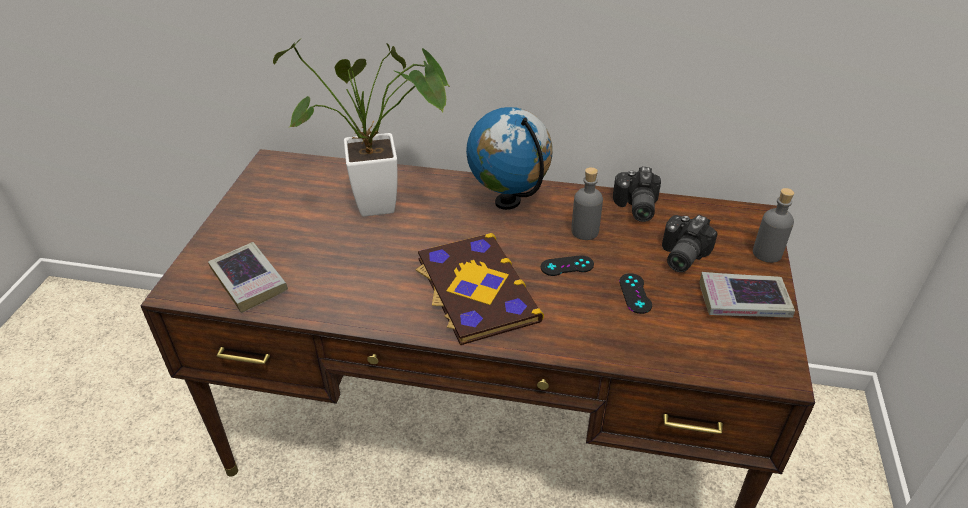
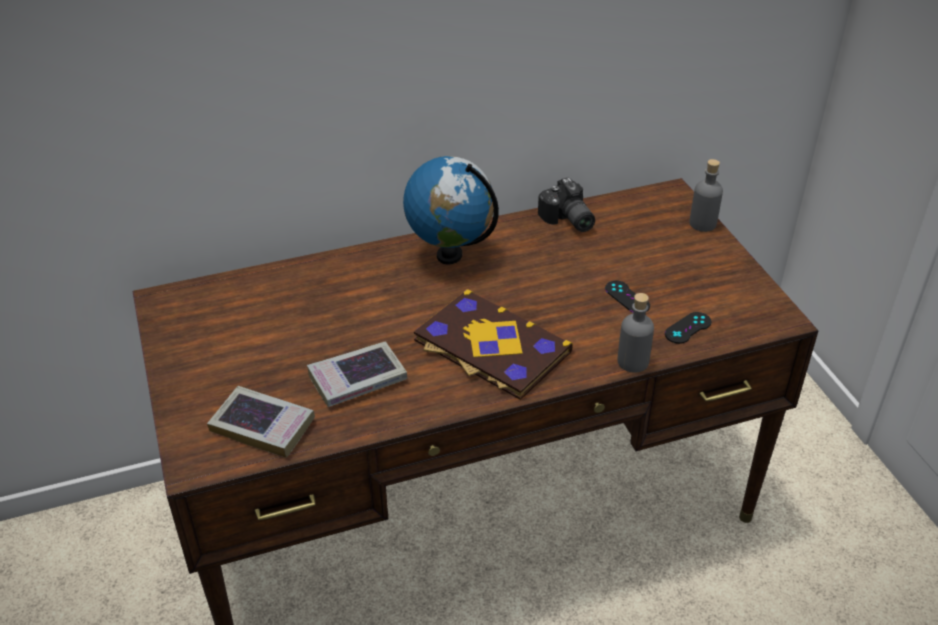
camera: 30 degrees left, 0 degrees up
(387, 205) = (334, 300): potted plant -> none
(567, 266) = (552, 295): black game controller -> black game controller (688, 328)
(584, 231) = (542, 258): grey bottle -> grey bottle (632, 361)
(680, 255) = (637, 250): camera -> none
(743, 301) = (714, 271): book -> book (358, 379)

